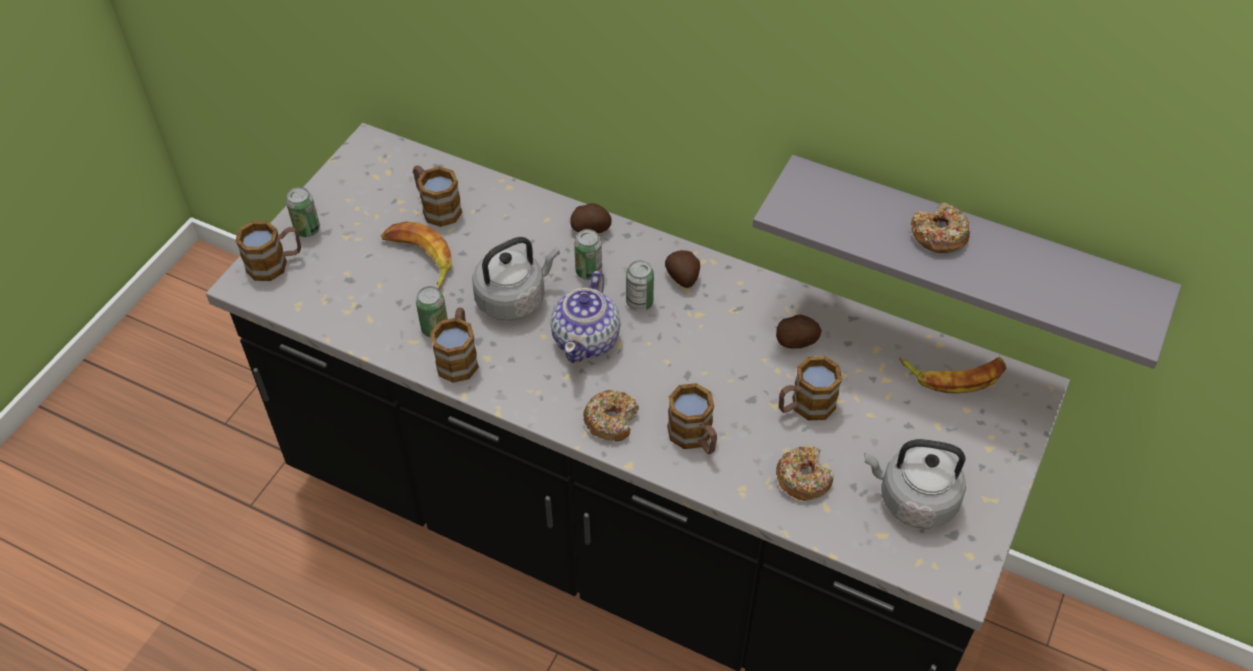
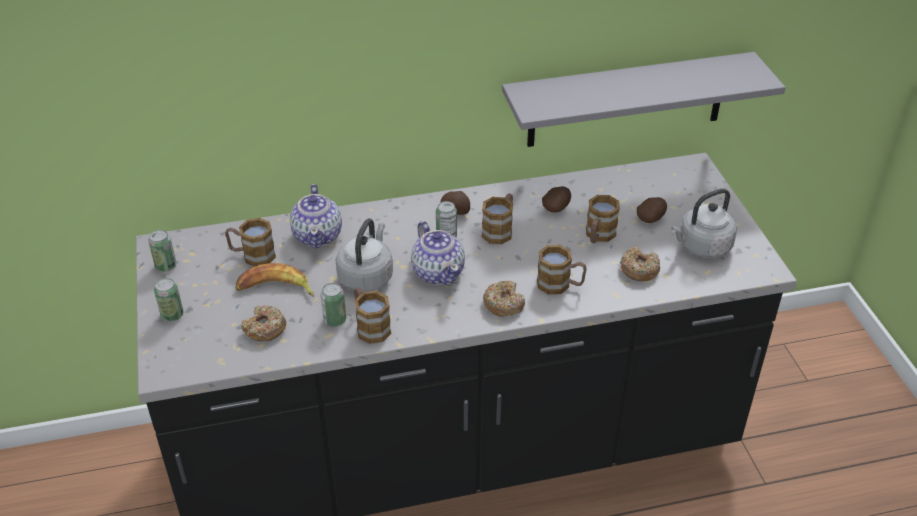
camera: 40 degrees left, 10 degrees down
(275, 263) = (173, 347): mug -> mug (500, 230)
(518, 222) = (318, 235): none -> teapot
(588, 271) = (396, 237): can -> can (166, 266)
(591, 229) = (370, 215): potato -> potato (651, 219)
(938, 235) = (624, 84): donut -> donut (265, 329)
(954, 375) = (652, 179): banana -> none

